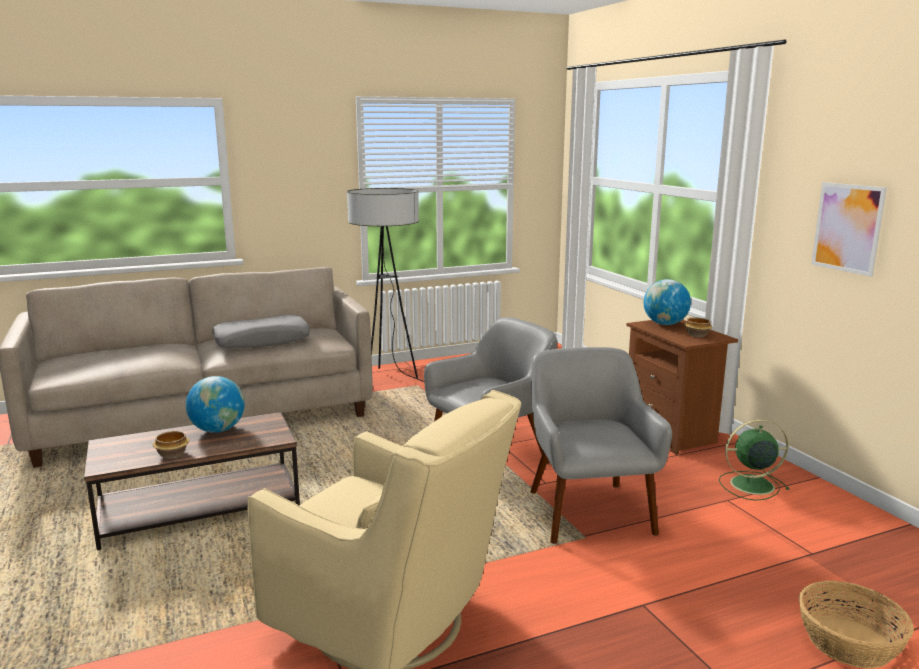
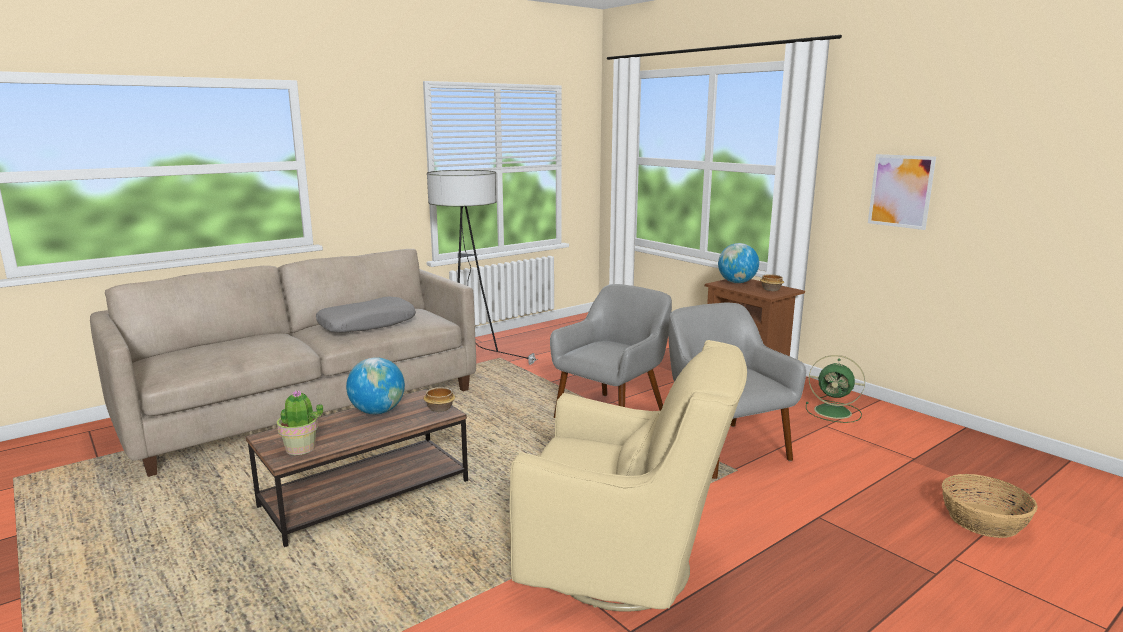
camera: 15 degrees left, 0 degrees up
(123, 458) = (301, 449): none -> potted plant
(172, 454) = (350, 439): bowl -> bowl (439, 408)
(750, 485) = (834, 412): green fan -> green fan turned 135 degrees counterclockwise

